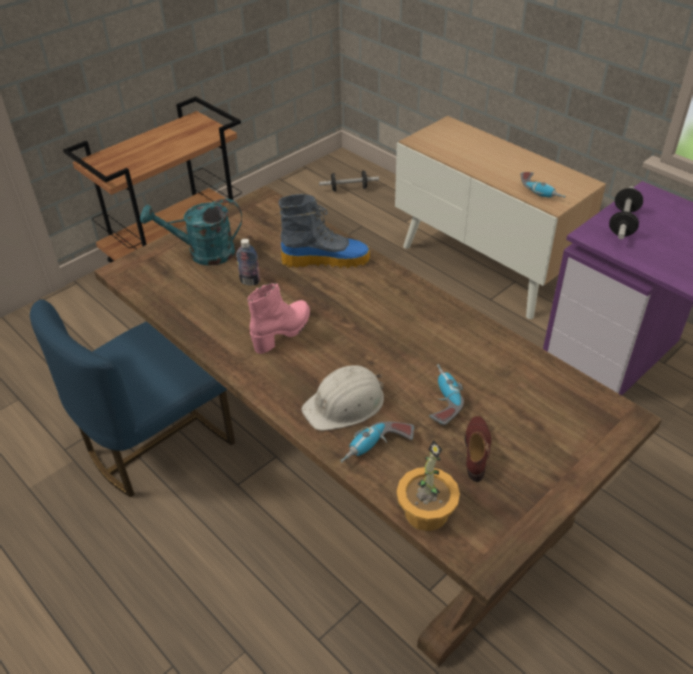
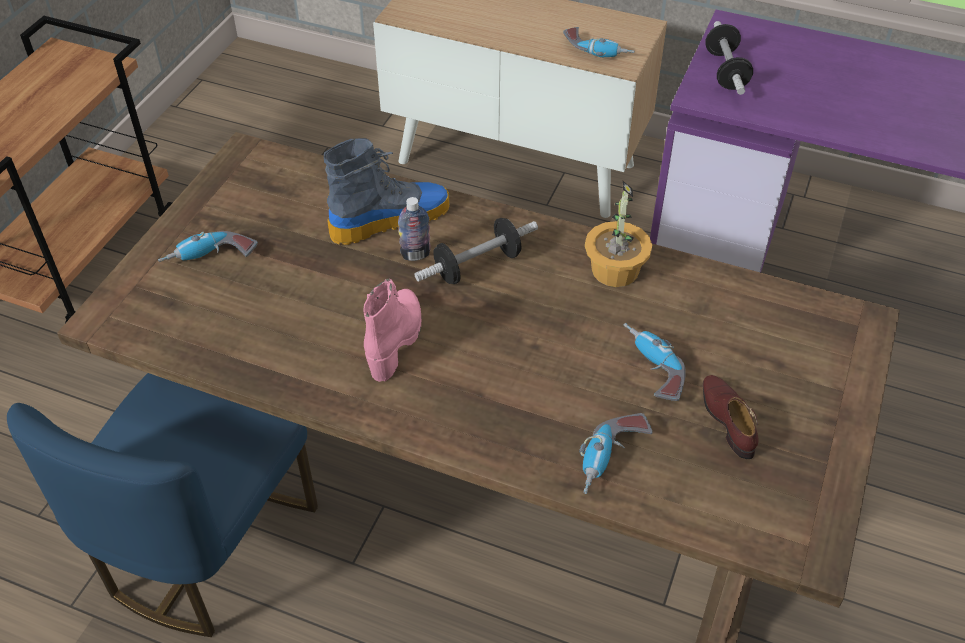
camera: 25 degrees left, 5 degrees up
(203, 253) = (210, 259): turquoise watering can -> power drill
(250, 281) = (305, 282): bottle -> bottle (415, 254)
(345, 404) = (537, 414): white hard hat -> none
(349, 189) = (281, 97): dumbbell -> dumbbell (477, 265)
(425, 512) = (715, 519): potted plant -> potted plant (614, 270)

